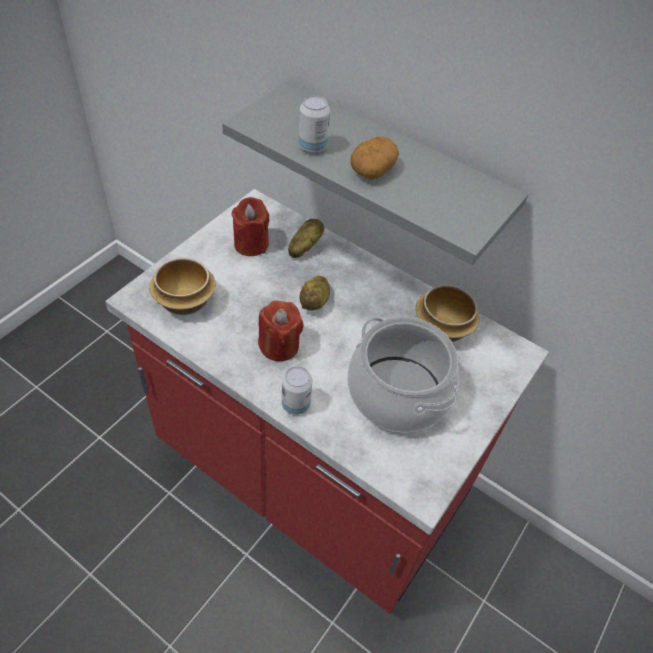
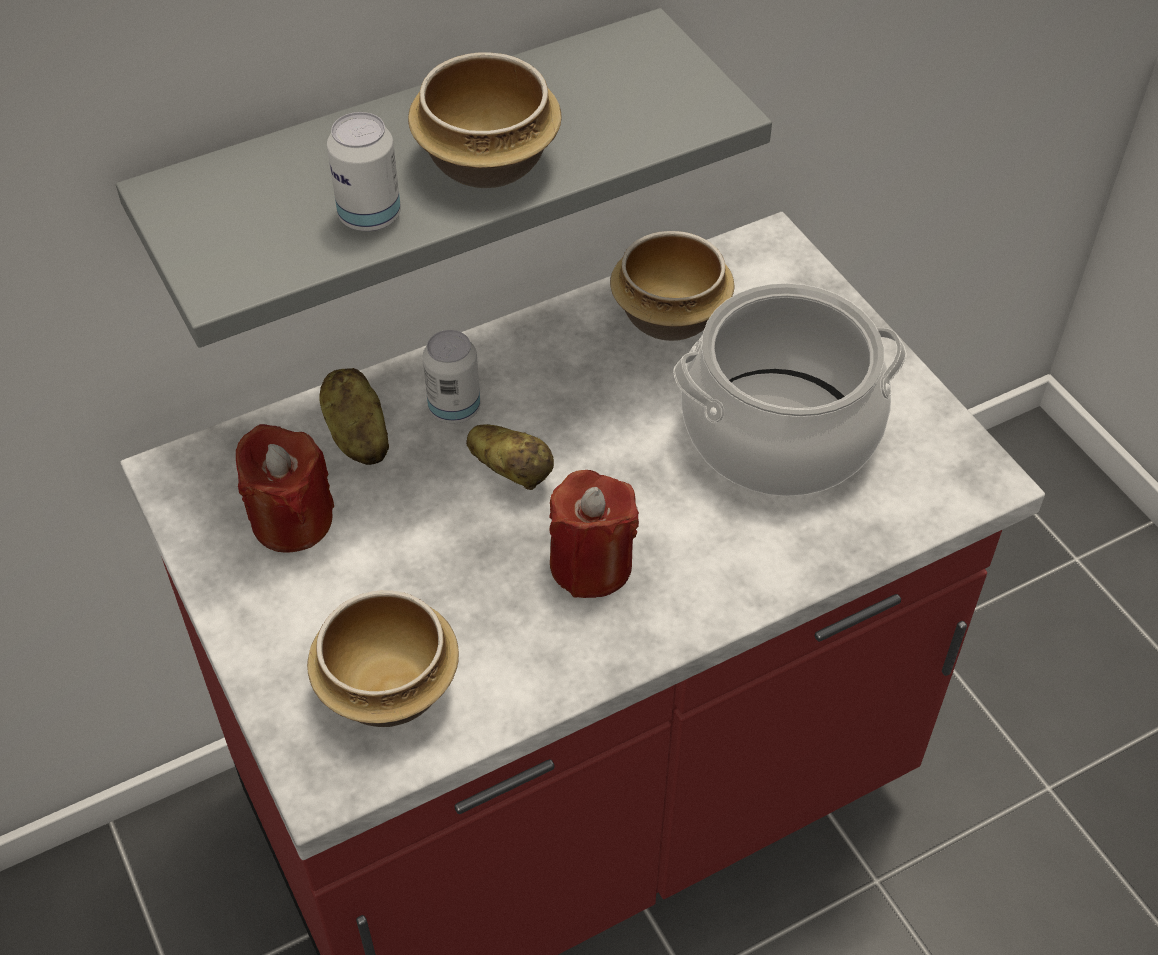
camera: 60 degrees left, 0 degrees up
(295, 404) = (739, 586): can -> can (454, 408)
(372, 169) = (489, 160): potato -> bowl

